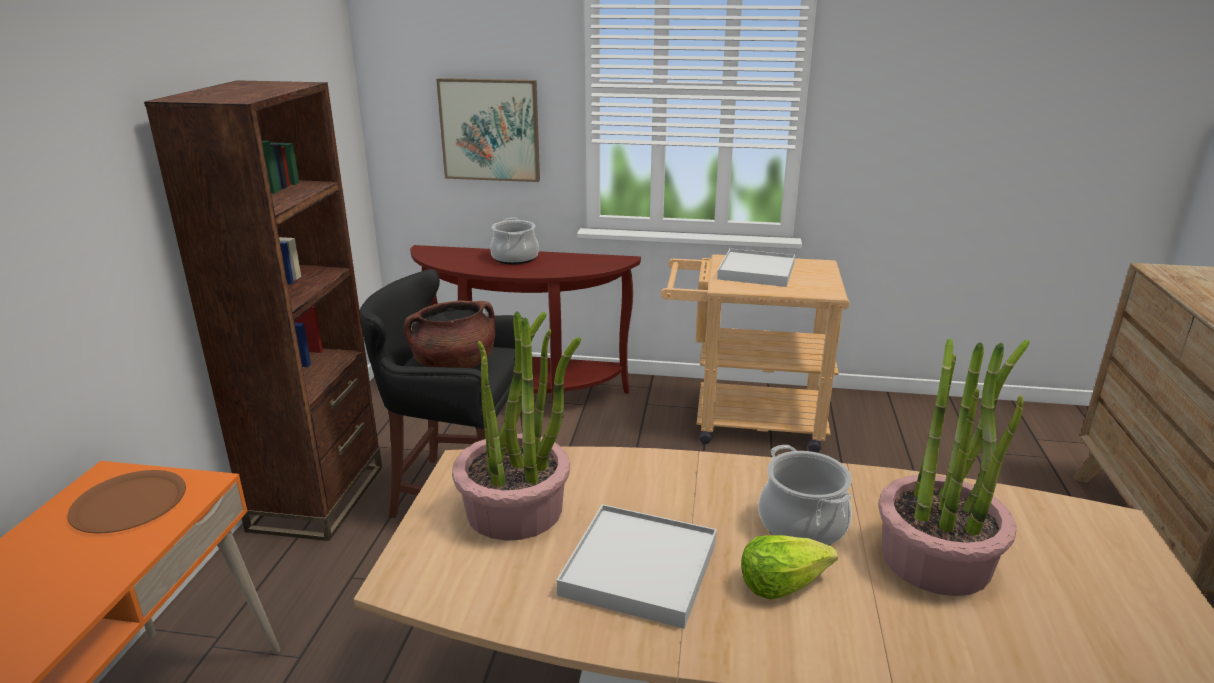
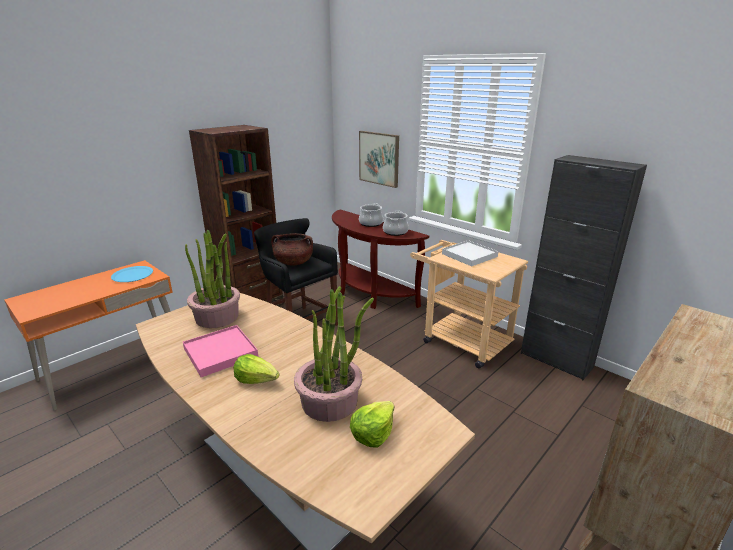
camera: 35 degrees right, 0 degrees up
(129, 503) = (132, 275): brown plate -> blue plate
(639, 568) = (220, 352): white tray -> pink tray
(802, 524) = (301, 364): cooking pot -> cooking pot (395, 232)
(885, 404) = (556, 360): none -> black cabinet
(1057, 572) = (373, 433): none -> lettuce

